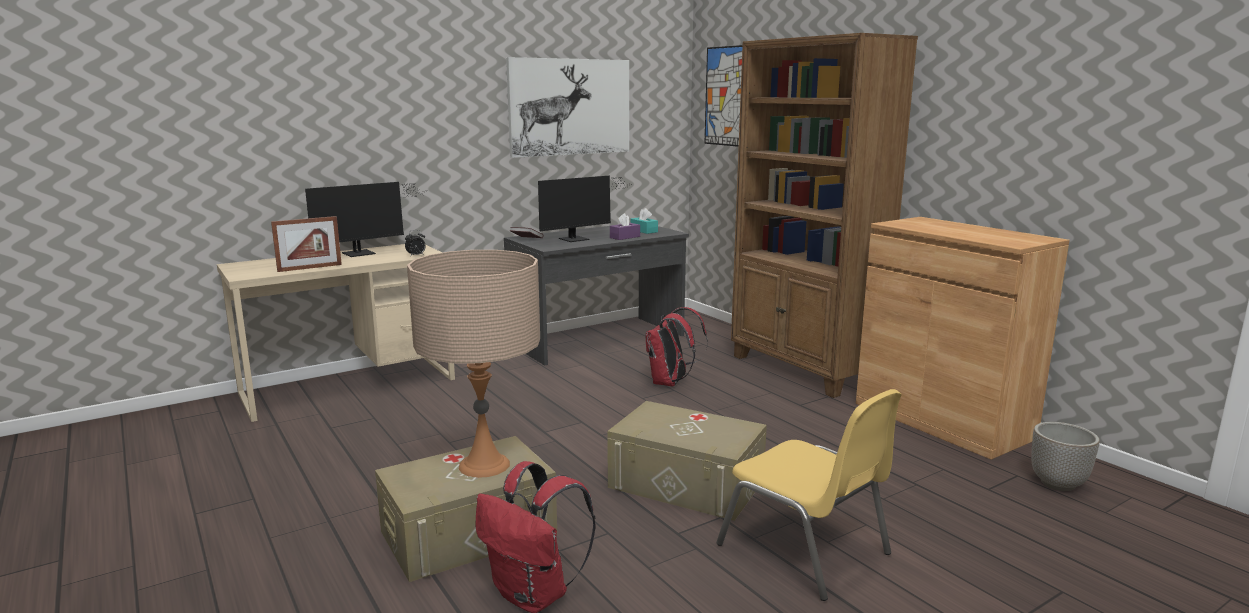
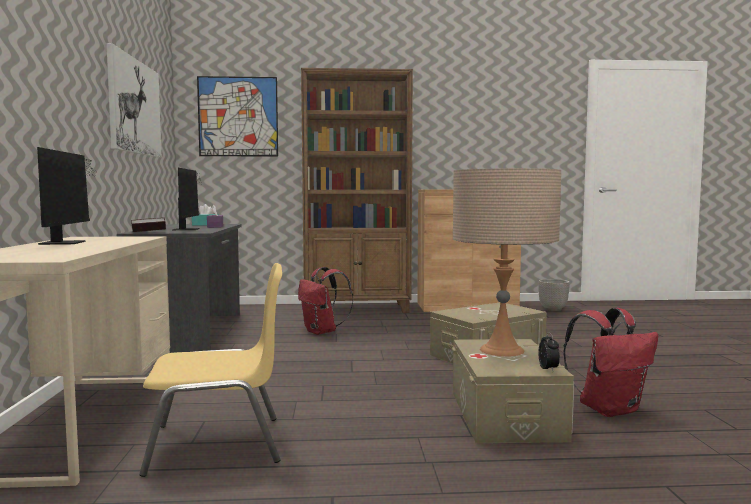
camera: 60 degrees left, 10 degrees down
(310, 268) = (88, 249): picture frame -> none
(416, 256) = (140, 238): alarm clock -> alarm clock (548, 369)
(806, 550) = (588, 351): yellow chair -> yellow chair (218, 444)

